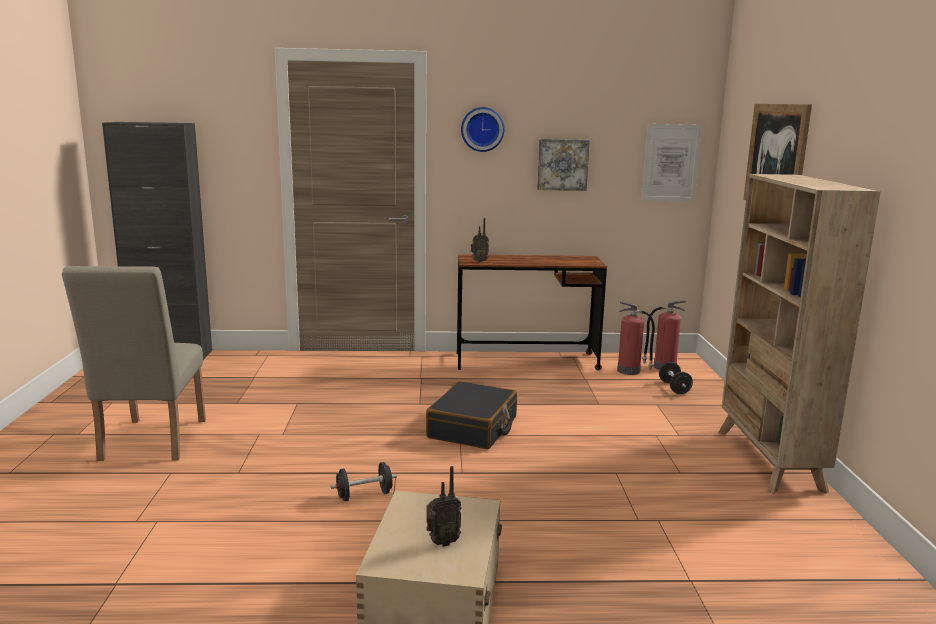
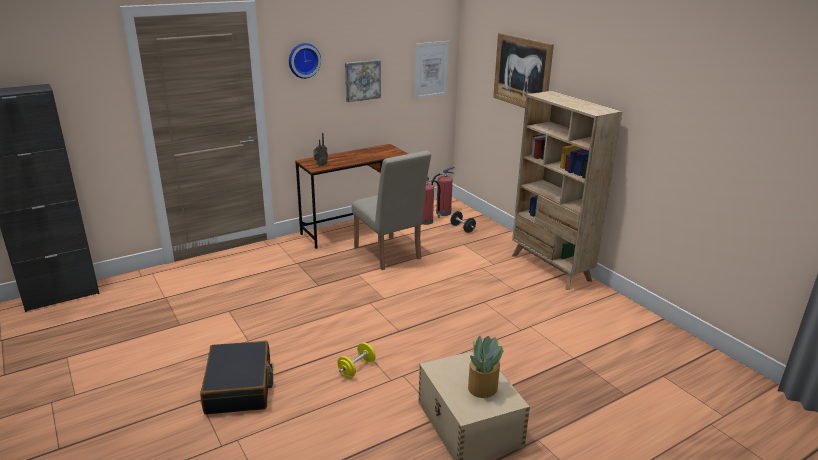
camera: 30 degrees left, 10 degrees up
(150, 443) = (151, 382): beige chair -> beige chair (389, 255)
(364, 495) = (356, 368): black dumbbell -> yellow dumbbell
(442, 542) = (482, 388): radio -> potted plant
(473, 428) = (373, 295): black suitcase -> black suitcase (239, 387)

